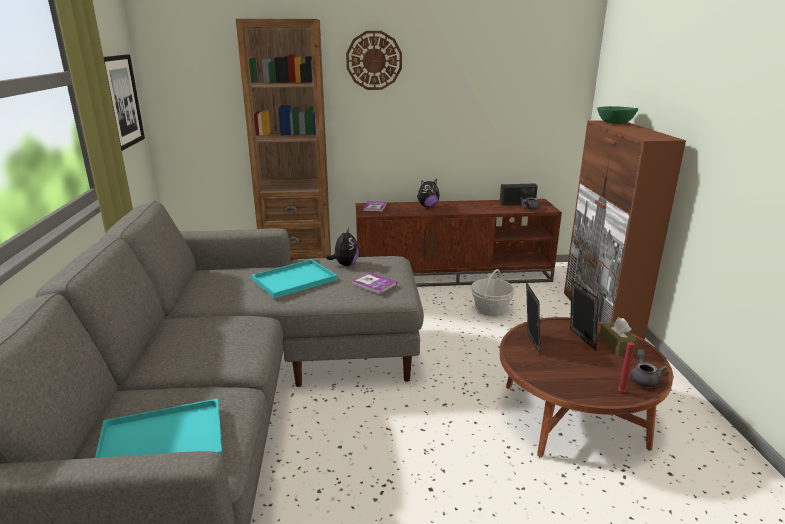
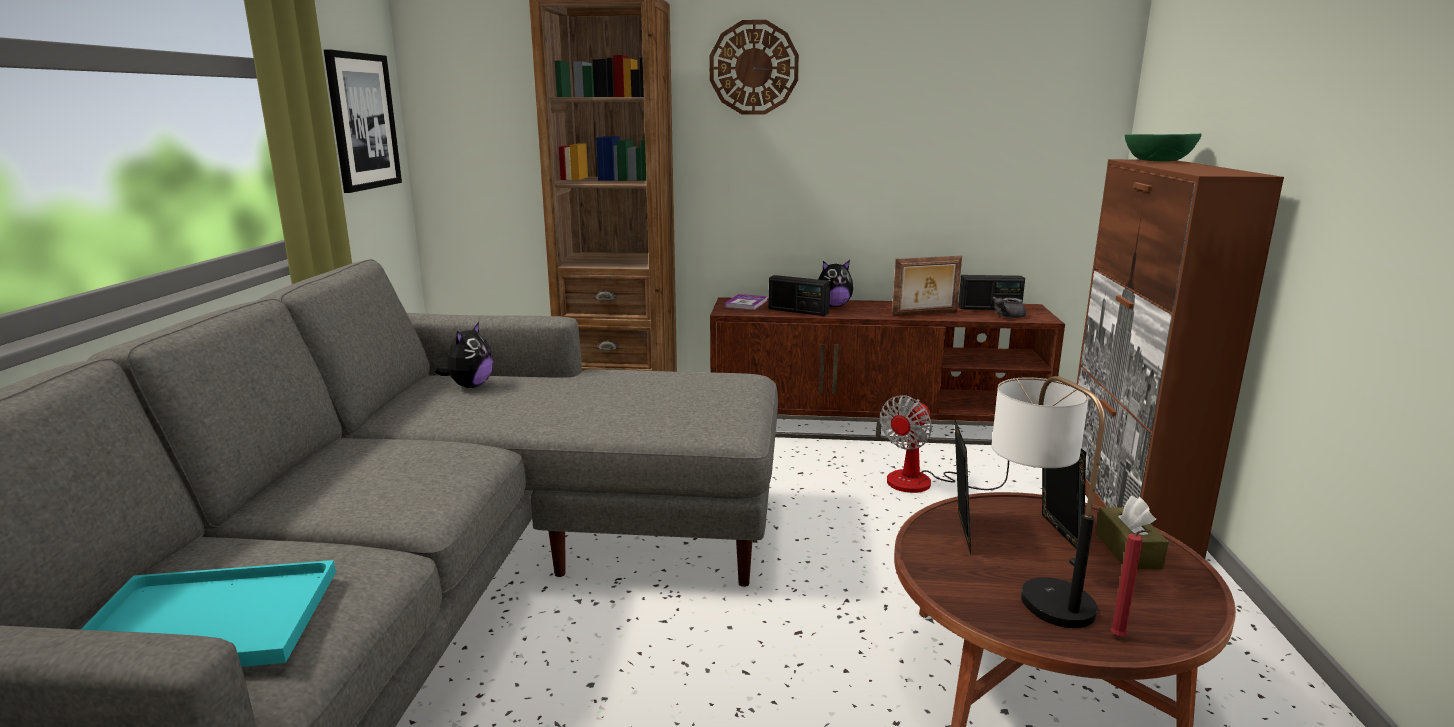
camera: 10 degrees right, 5 degrees down
(295, 279) = (571, 395): turquoise tray -> none
(345, 264) = (662, 380): plush toy -> plush toy (470, 386)
(374, 284) = (695, 411): book -> none
(408, 211) = (798, 311): none -> radio
(482, 209) = (925, 314): none -> picture frame
(491, 309) = (926, 483): basket -> fan
(576, 369) = (1034, 585): none -> table lamp
(643, 378) = (1170, 615): grey teapot -> none

